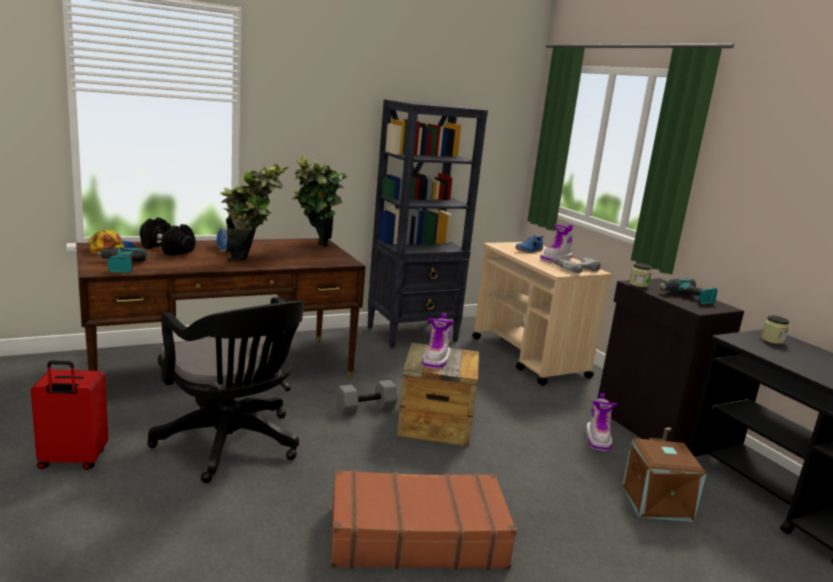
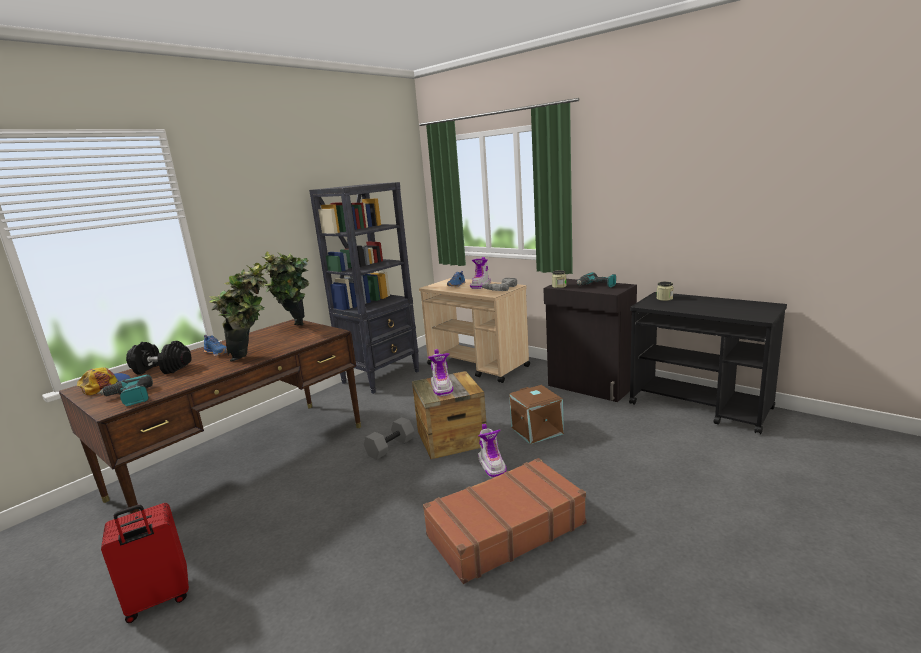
camera: 20 degrees left, 0 degrees up
(232, 445) = (303, 521): black office chair -> none
(598, 439) = (567, 407): boot -> boot (492, 466)
(658, 503) = (635, 435): brown storage box -> brown storage box (537, 430)

